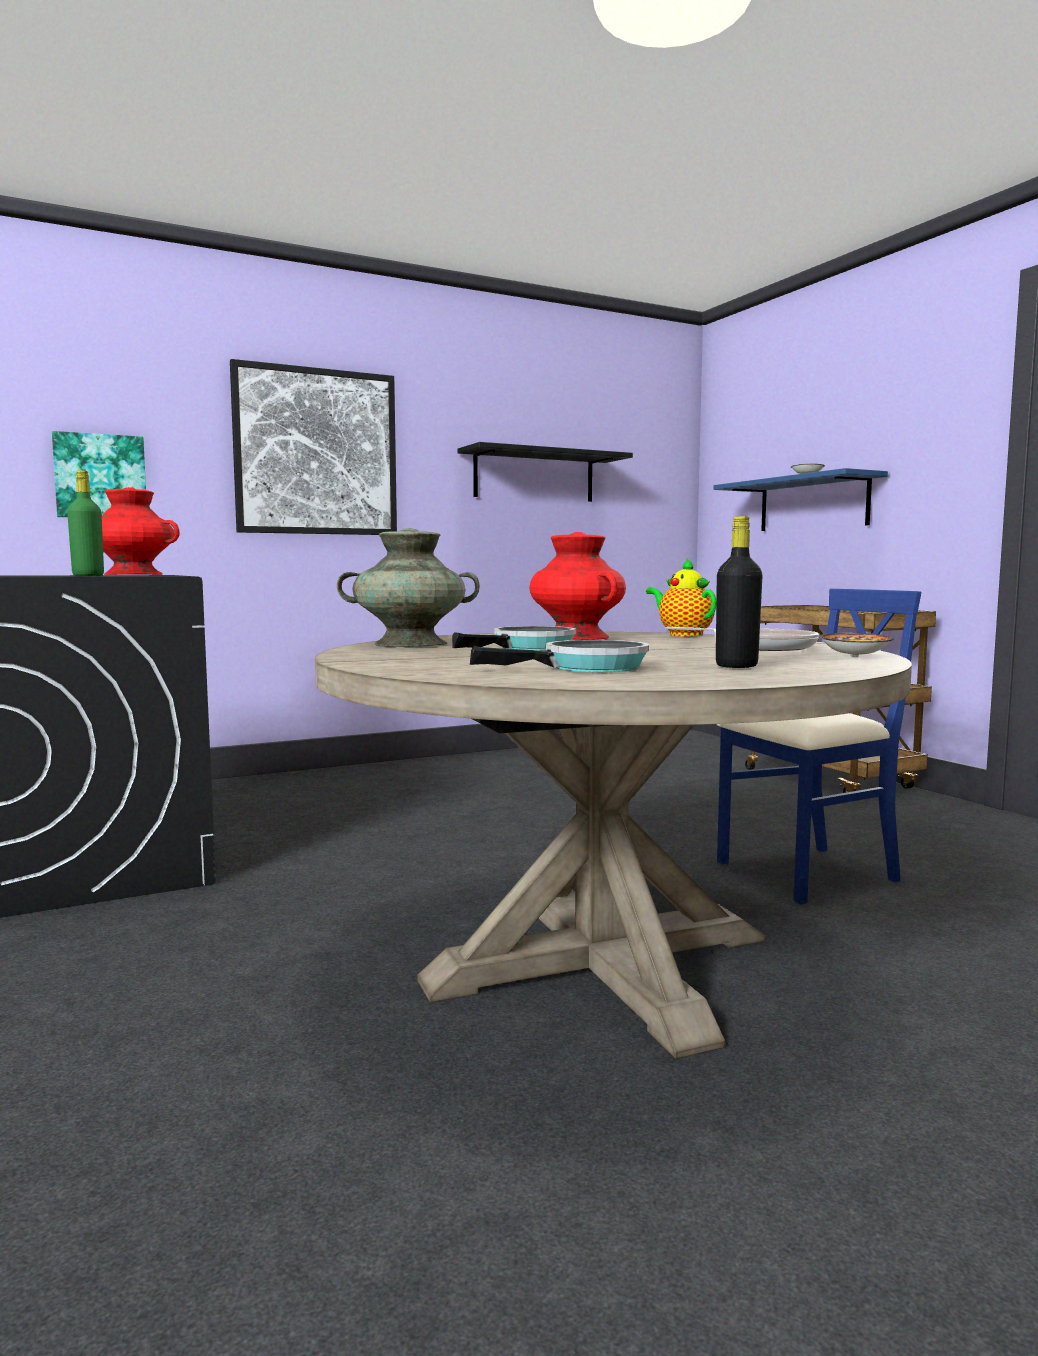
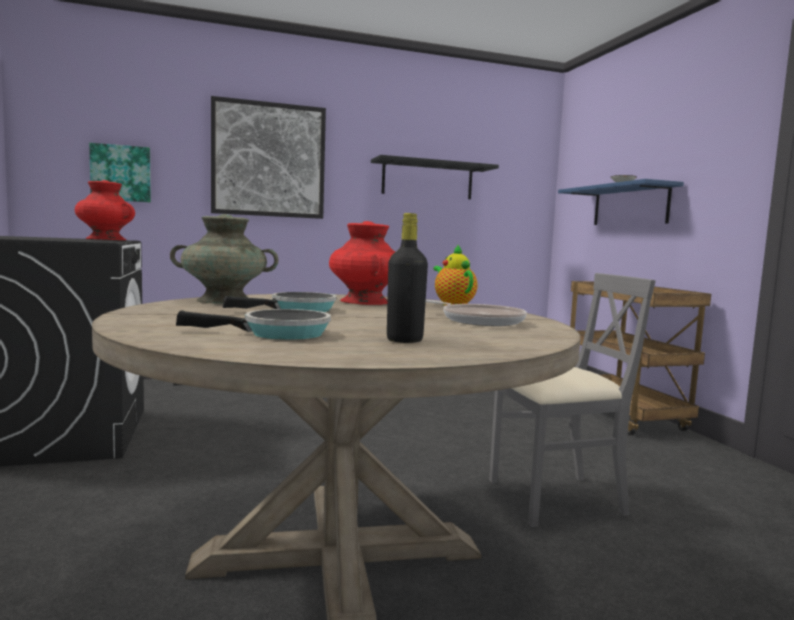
camera: 10 degrees right, 0 degrees up
(88, 576) = (42, 239): green bottle -> none
(806, 873) = (554, 498): blue chair -> grey chair
(855, 657) = (534, 337): bowl -> none

